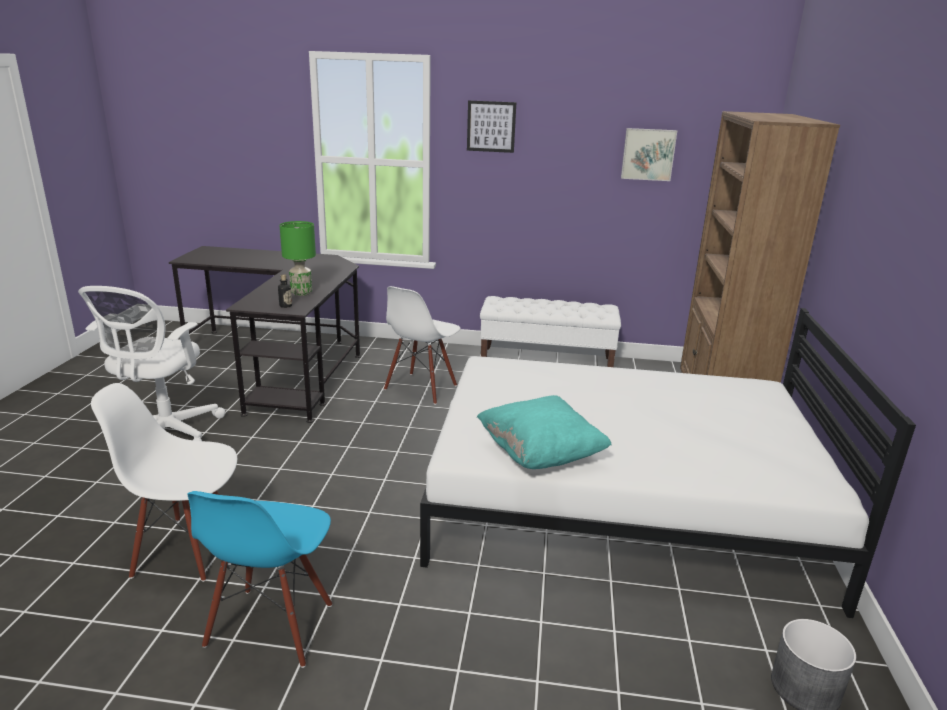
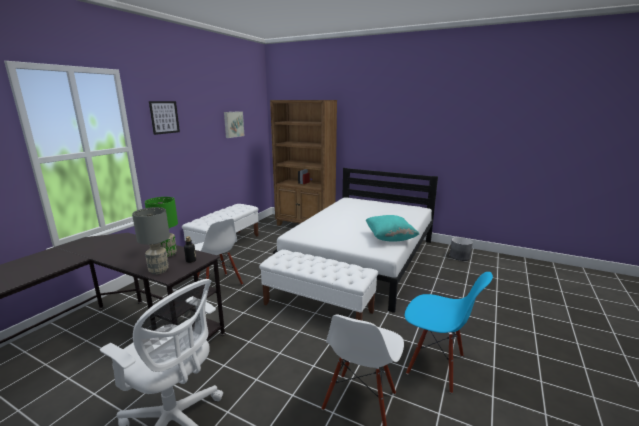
camera: 70 degrees left, 5 degrees down
(256, 299) = (159, 271): none -> grey table lamp
(398, 480) = (318, 308): none -> white bench

